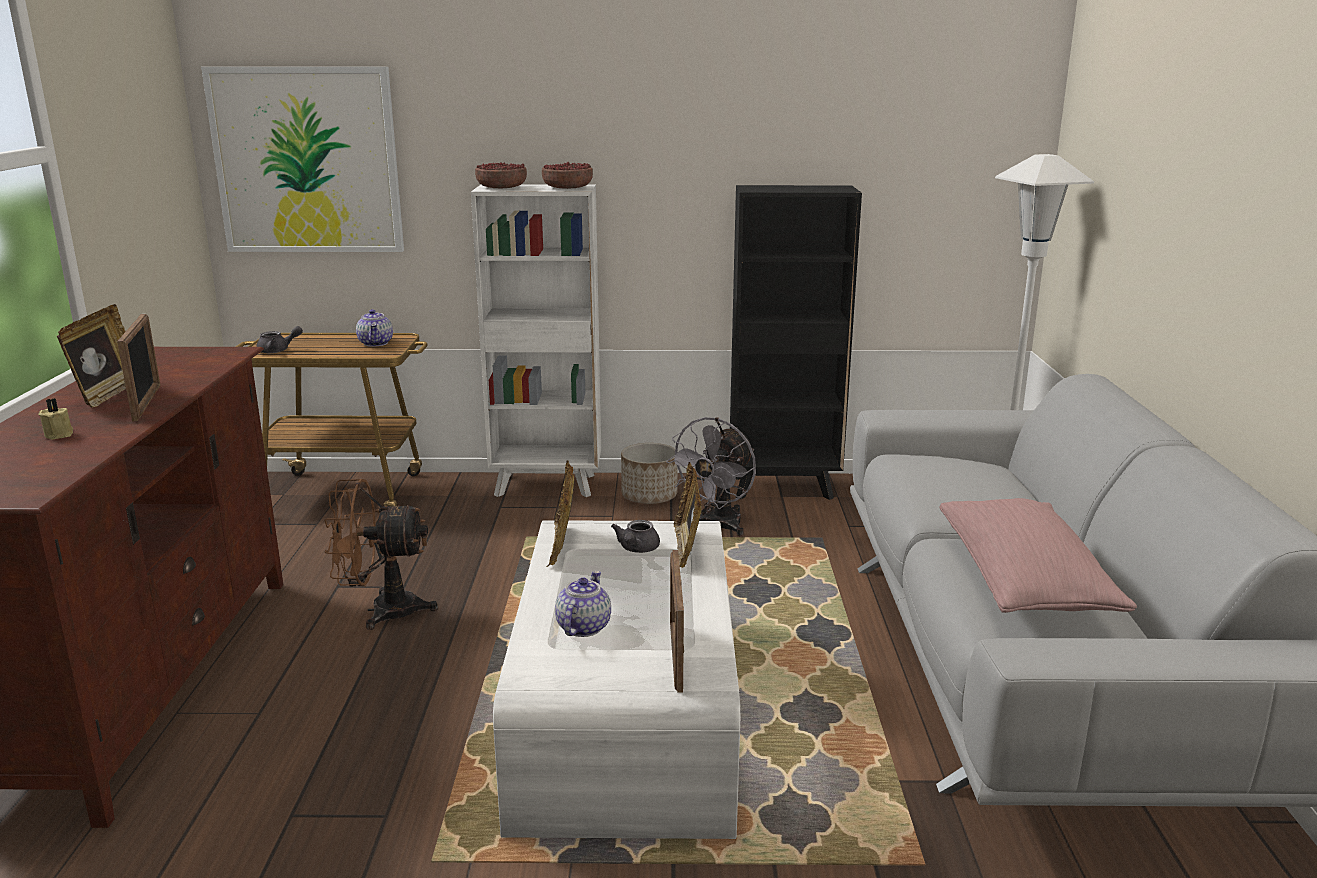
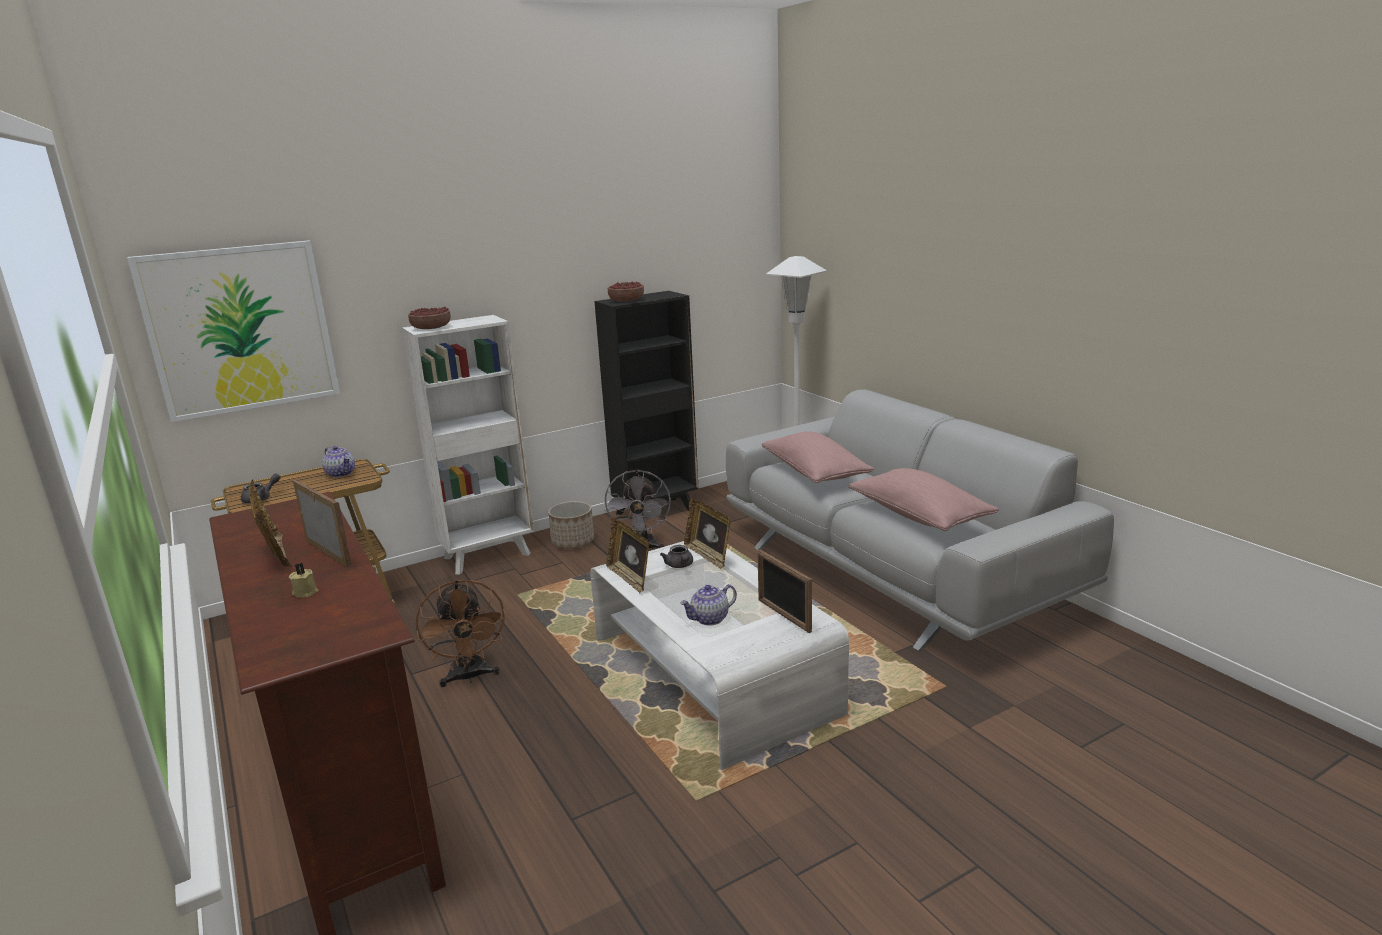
camera: 30 degrees left, 0 degrees up
(382, 611) = (469, 677): brown fan -> brown fan turned 75 degrees counterclockwise
(568, 188) = (483, 320): bowl -> bowl (627, 301)
(583, 627) = (709, 619): teapot -> teapot turned 105 degrees counterclockwise
(943, 480) = (815, 473): none -> pink pillow

